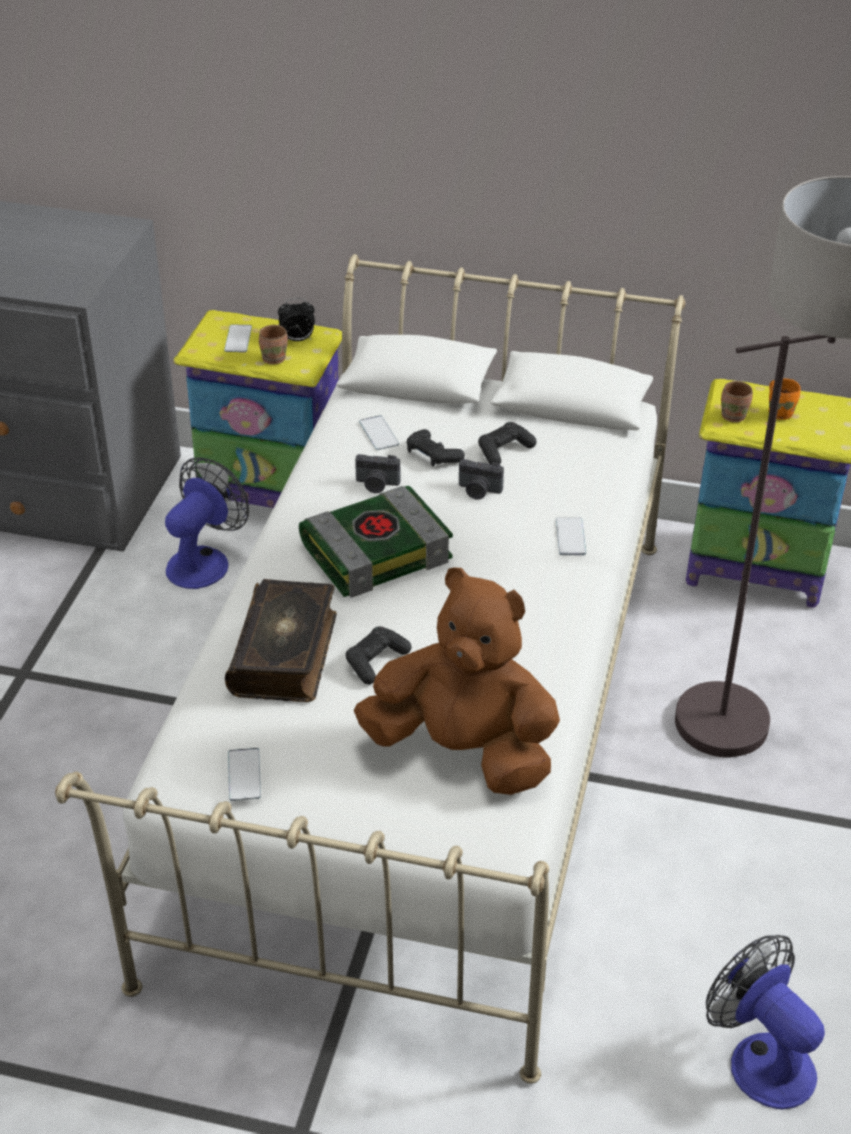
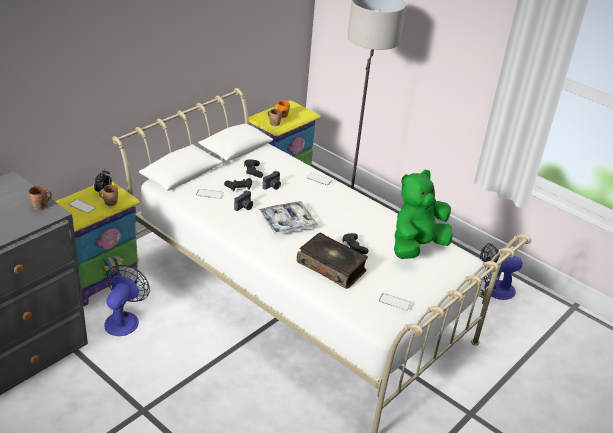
camera: 65 degrees left, 5 degrees down
(80, 277) = (40, 206): none -> brown mug
(204, 561) = (124, 319): fan -> fan turned 45 degrees clockwise
(377, 551) = (287, 222): book -> tray
(464, 751) = (416, 247): brown plush toy -> green plush toy

